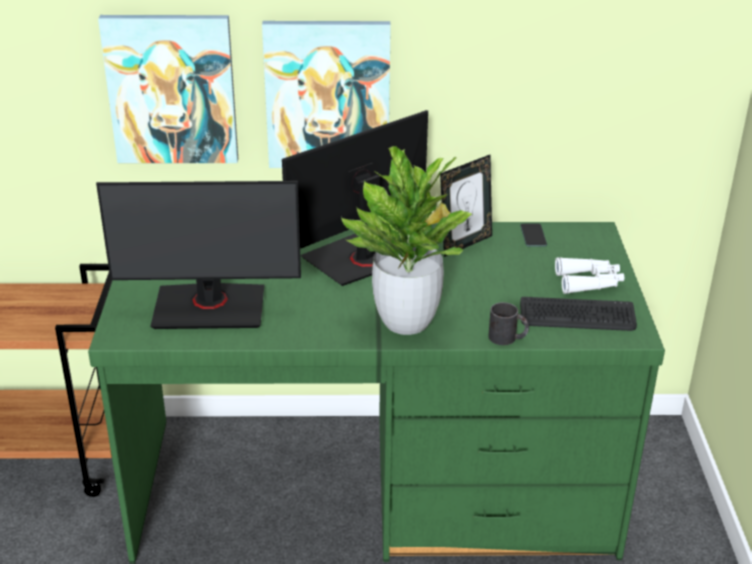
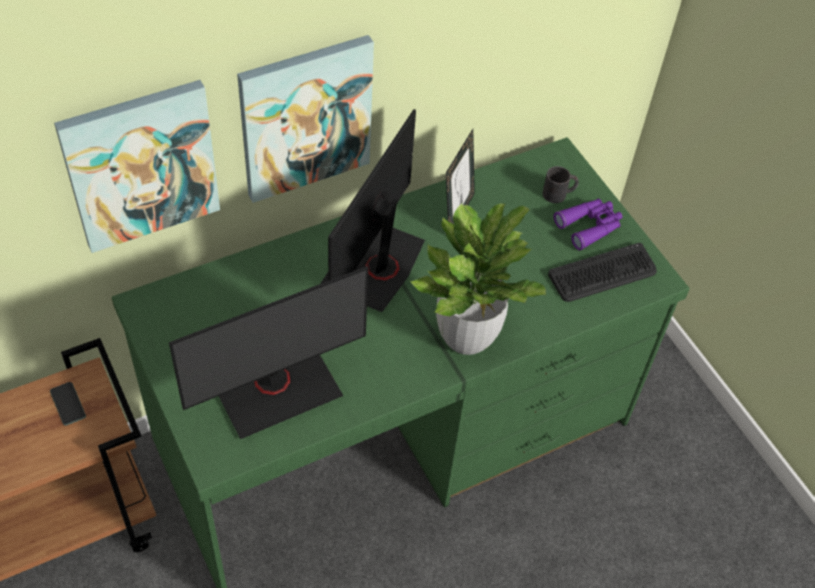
camera: 30 degrees left, 20 degrees up
(508, 338) = (562, 323): black mug -> black mug (559, 194)
(533, 236) = (510, 181): phone -> phone (68, 404)
(589, 282) = (589, 226): white binoculars -> purple binoculars

